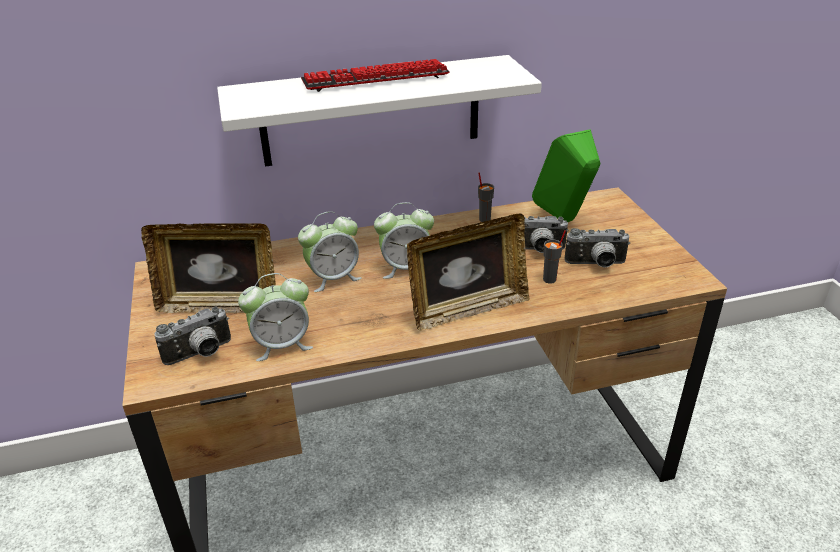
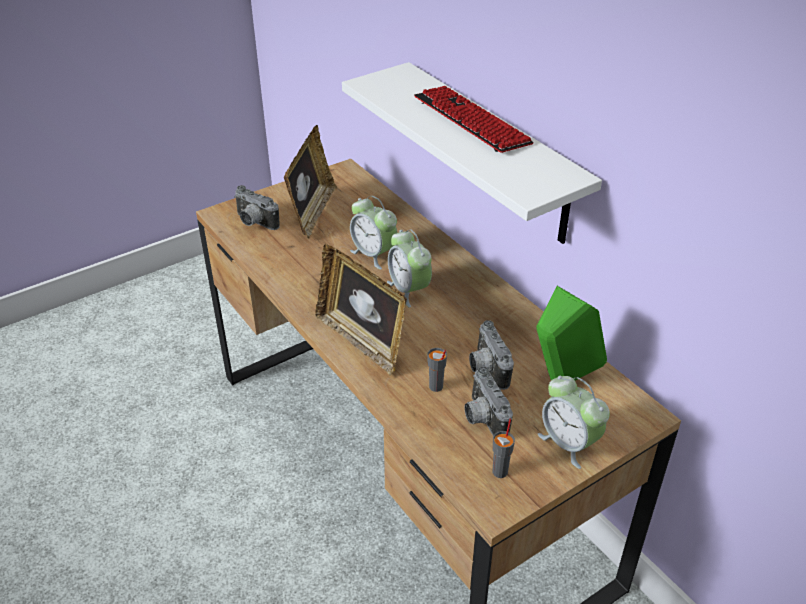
camera: 70 degrees right, 5 degrees up
(220, 306) = (312, 212): picture frame -> picture frame turned 150 degrees counterclockwise
(282, 345) = (276, 254): alarm clock -> alarm clock (569, 443)
(484, 219) = (526, 322): grey cup -> grey cup (500, 471)

